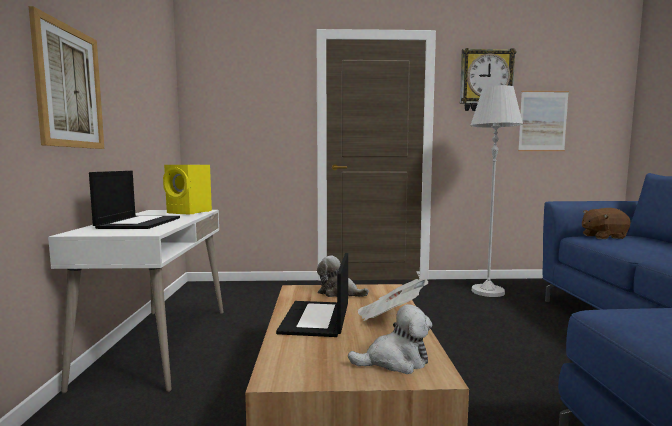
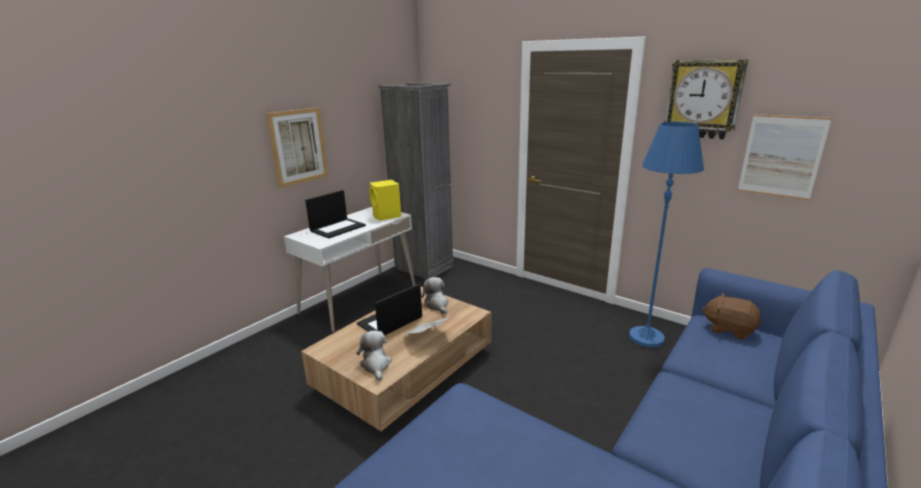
camera: 40 degrees right, 15 degrees up
(206, 295) = (424, 267): none -> grey cabinet
(395, 361) = (376, 365): plush toy -> plush toy turned 135 degrees counterclockwise
(488, 291) = (646, 338): white floor lamp -> blue floor lamp

